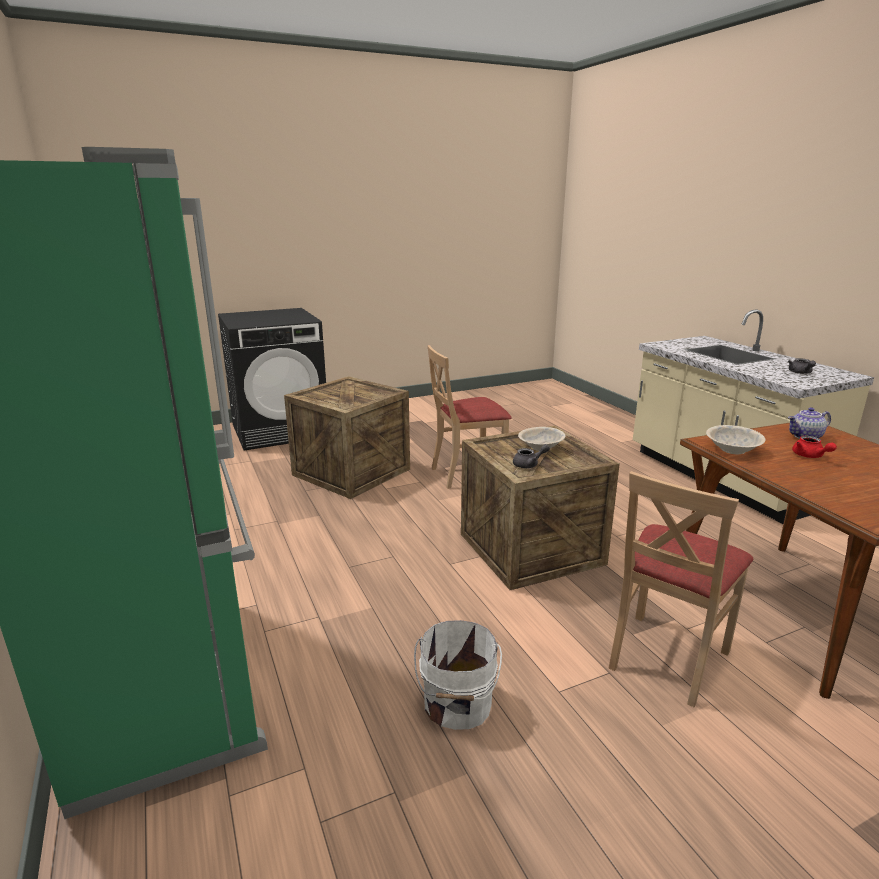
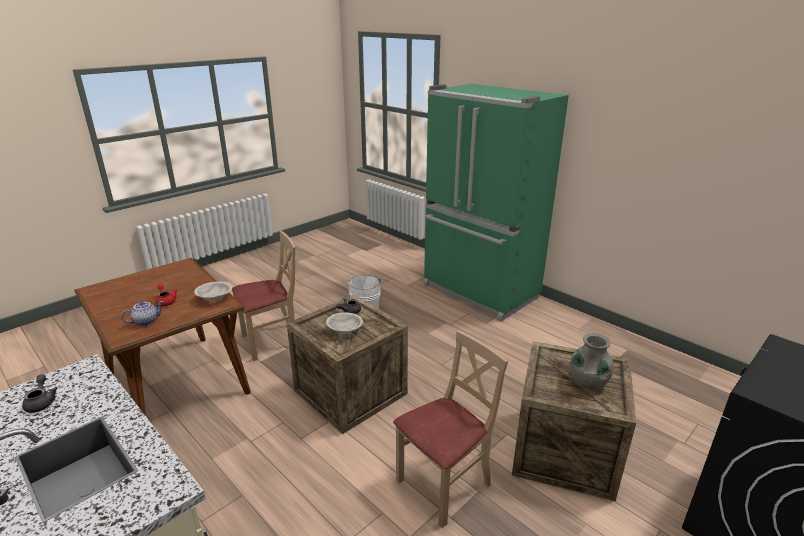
camera: 160 degrees right, 5 degrees up
(343, 391) = (588, 382): none -> grey vase
(666, 657) = (272, 341): beige chair -> beige chair turned 45 degrees clockwise

